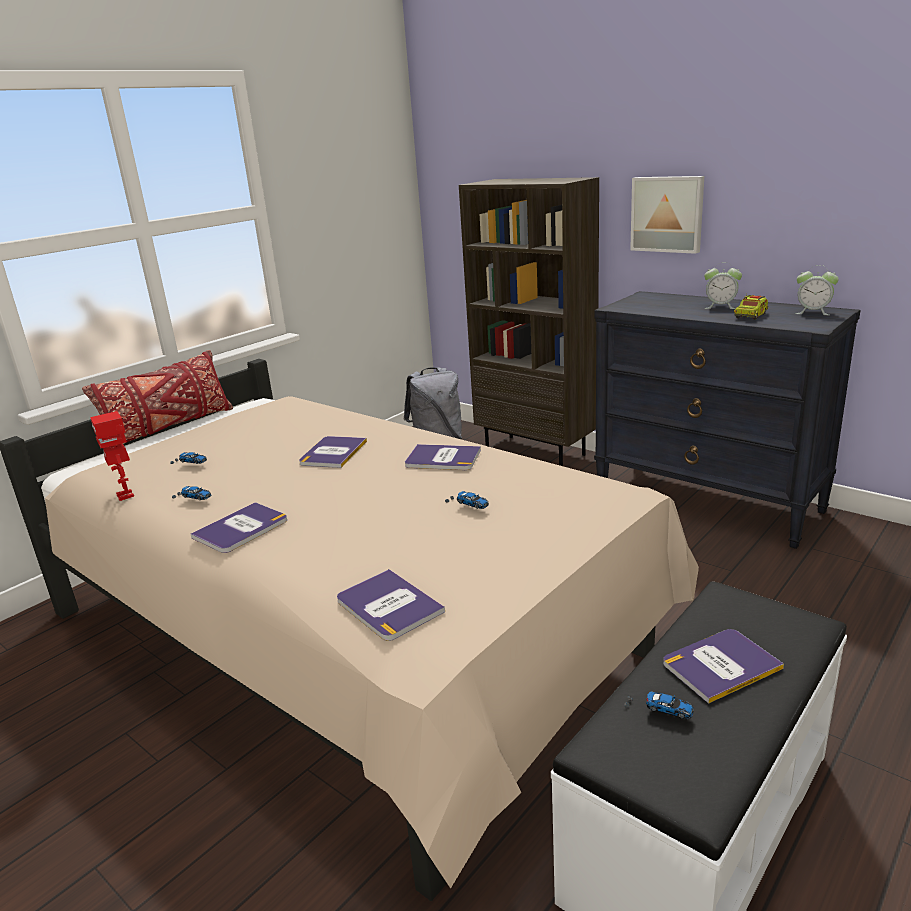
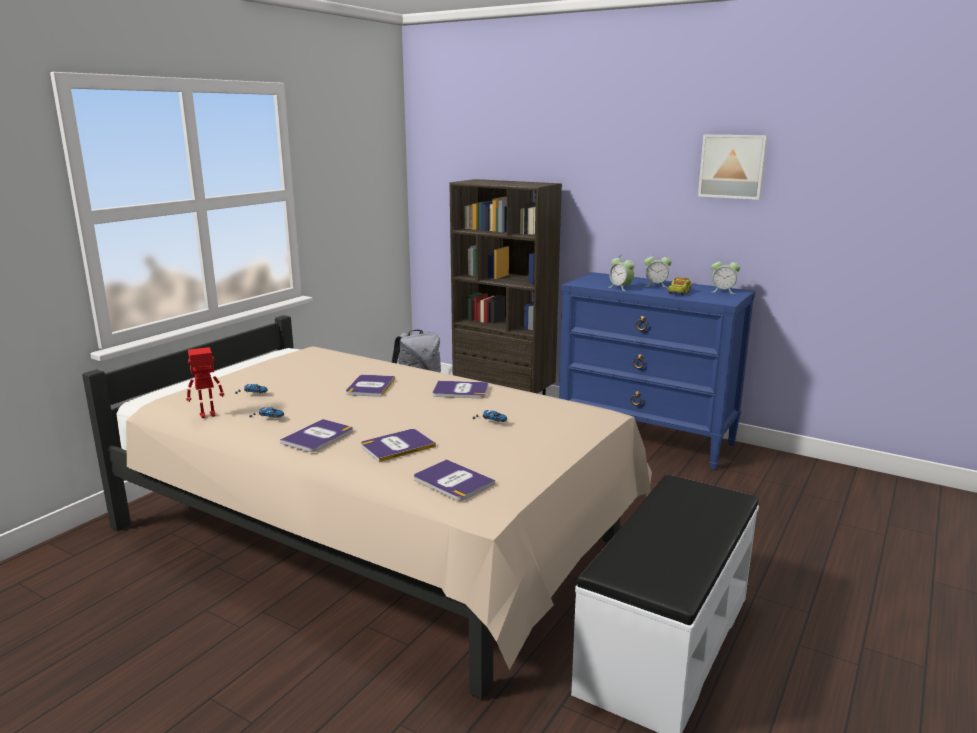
camera: 10 degrees left, 5 degrees down
(126, 495) = (208, 415): toy robot -> toy robot turned 105 degrees clockwise
(169, 427) = (216, 368): red pillow -> none
(658, 712) = (642, 548): toy car -> none
(667, 214) = (614, 214): picture -> picture (732, 166)
(671, 312) = (620, 288): none -> alarm clock
(708, 502) = (646, 438): black dresser -> blue dresser
(720, 665) = (679, 522): book -> book (397, 446)

